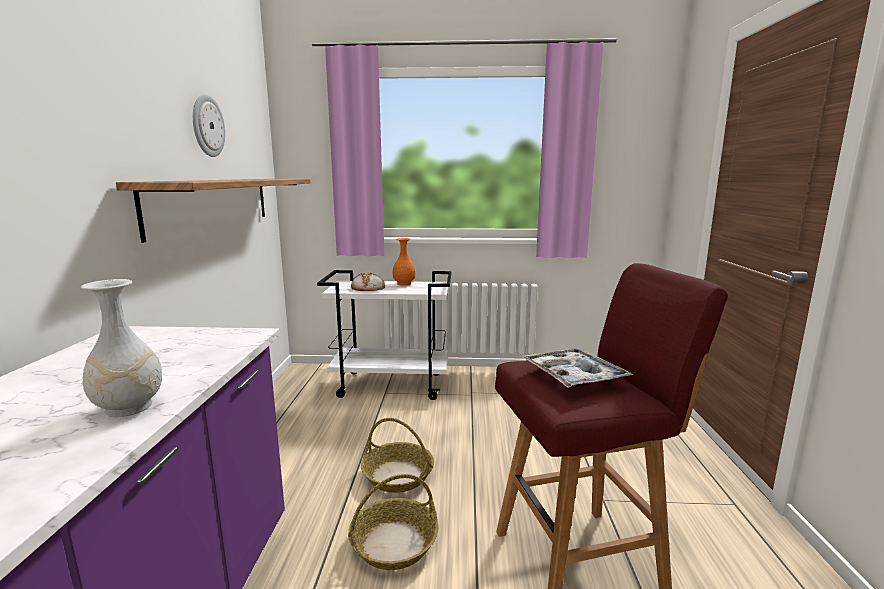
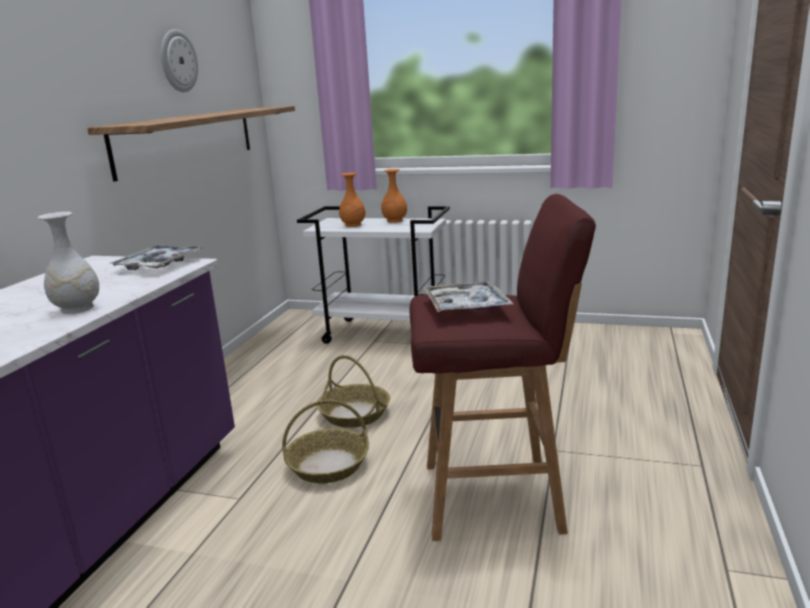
camera: 15 degrees right, 5 degrees up
(212, 337) = (158, 265): none -> tray
(368, 287) = (353, 225): bread -> orange vase

